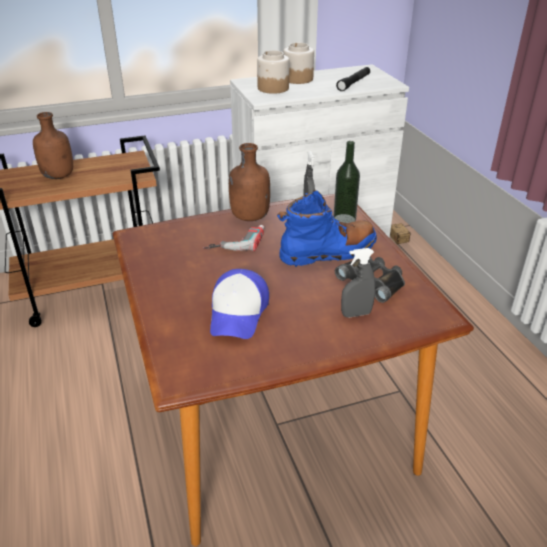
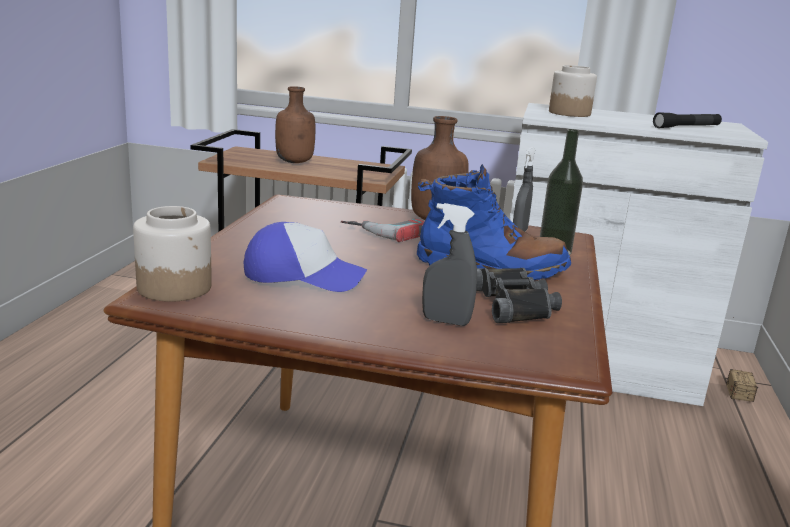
camera: 30 degrees right, 15 degrees down
(238, 313) = (303, 276): cap -> cap turned 120 degrees counterclockwise
(297, 79) = (614, 114): jar -> jar (175, 287)

